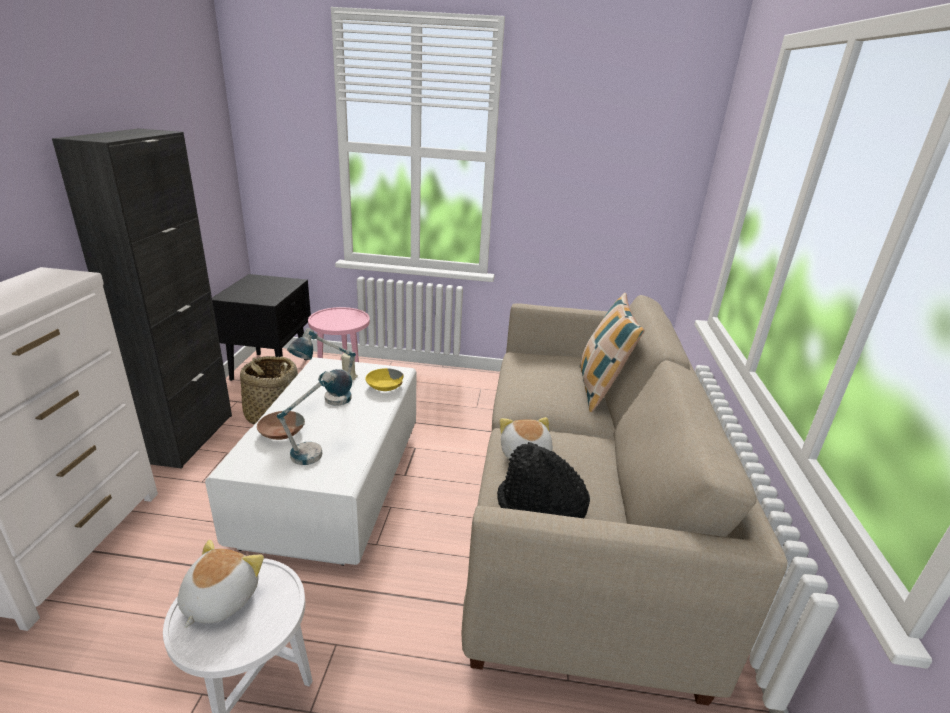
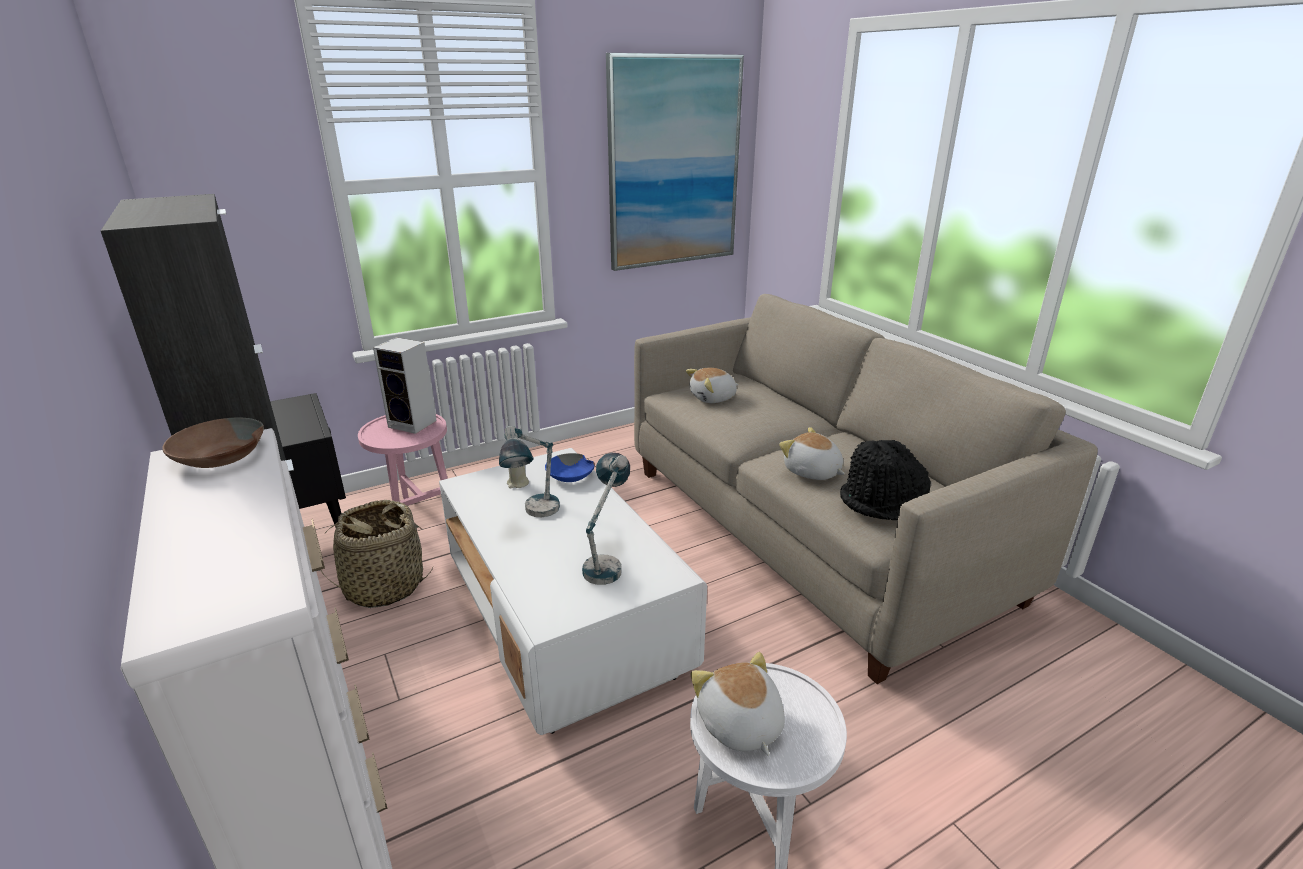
camera: 35 degrees left, 0 degrees up
(281, 432) = (537, 566): brown bowl -> brown bowl (219, 456)
(348, 318) = (414, 424): none -> speaker
(384, 385) = (570, 475): yellow bowl -> blue bowl
(542, 370) = (713, 398): none -> plush toy
(600, 389) = (781, 396): pillow -> none
(618, 164) = (674, 163): none -> picture

